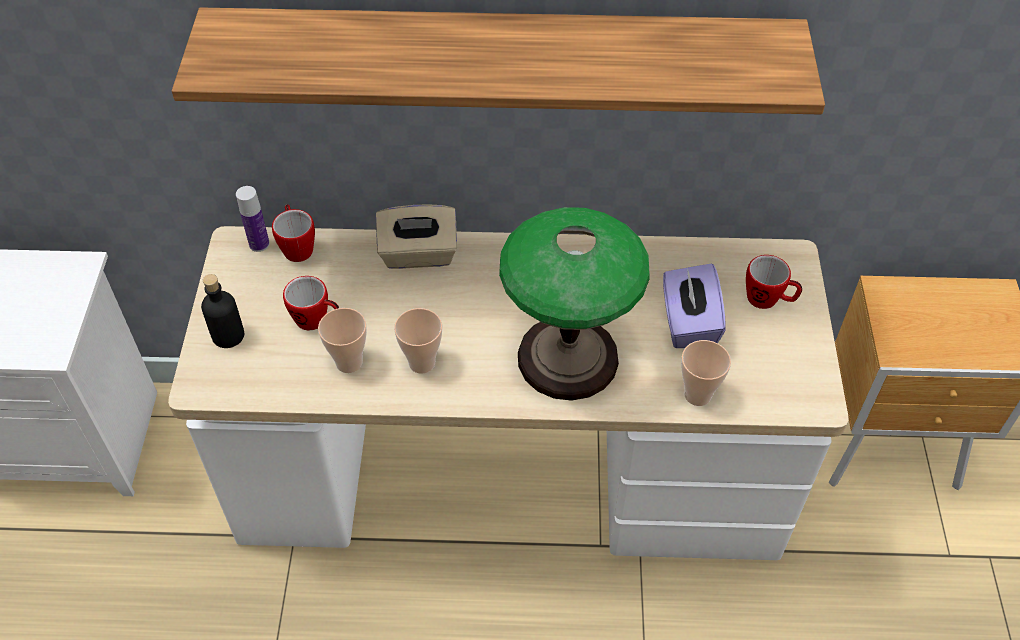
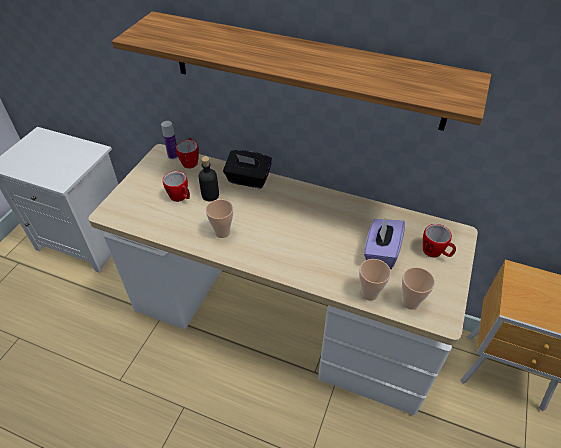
camera: 20 degrees right, 5 degrees down
(228, 335) = (134, 193): black bottle -> black bottle (210, 195)
(349, 362) = (185, 222): cup -> cup (410, 302)
(418, 254) = (248, 179): beige tissue box -> black tissue box
(567, 357) = (302, 251): table lamp -> none

